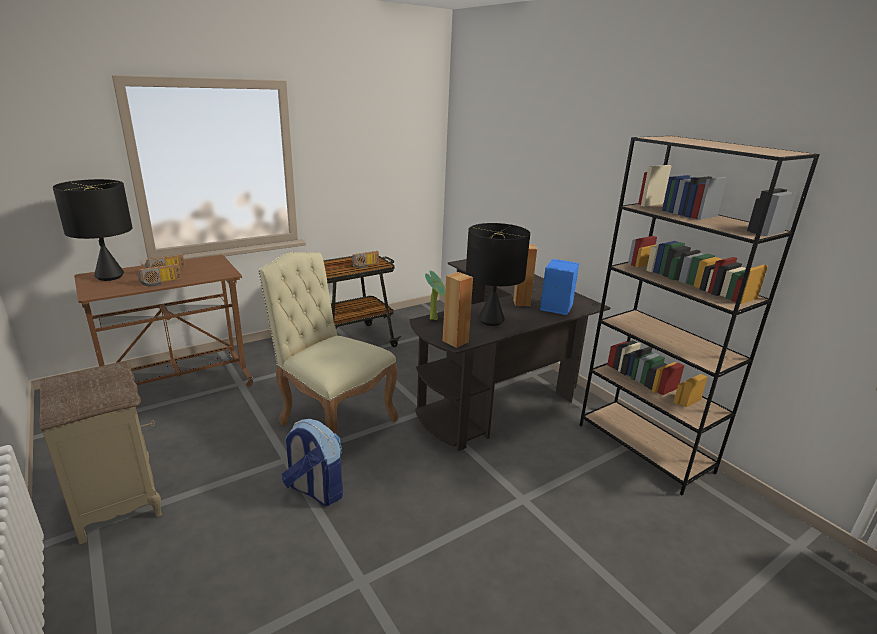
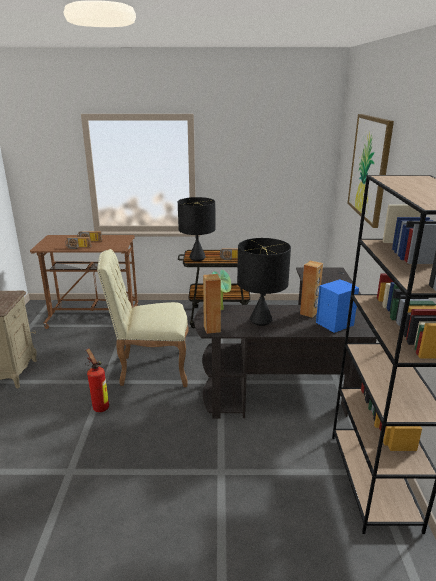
camera: 35 degrees right, 0 degrees up
(110, 277) = (60, 239): black table lamp -> black table lamp (197, 259)
(315, 490) = (100, 407): backpack -> fire extinguisher
(334, 423) = (152, 369): beige chair -> beige chair turned 75 degrees counterclockwise
(530, 140) = (369, 168): none -> picture

